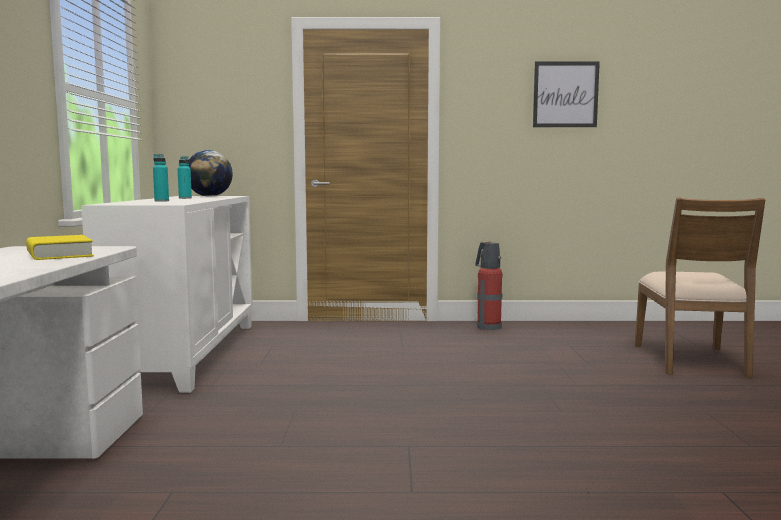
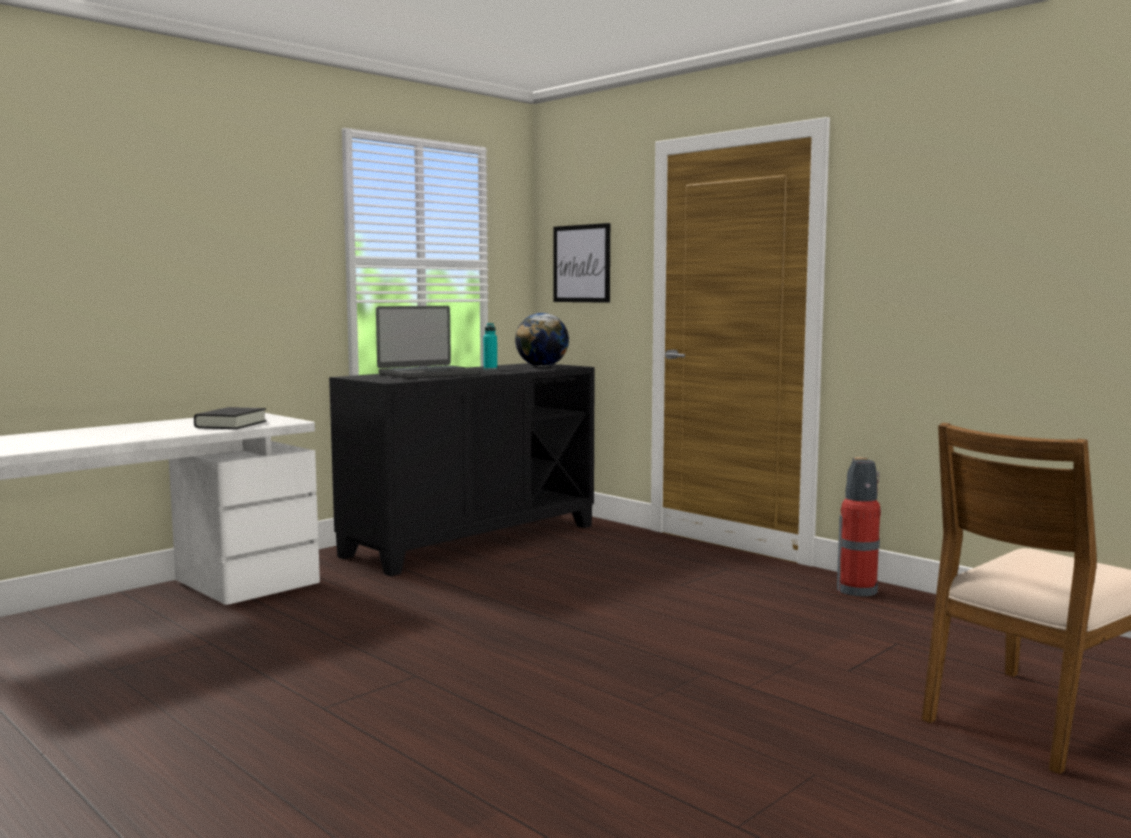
camera: 45 degrees right, 0 degrees up
(59, 254) = (231, 424): yellow book -> black book
(161, 201) = (427, 374): turquoise bottle -> laptop
(186, 353) = (471, 540): white cabinet -> black cabinet
(565, 94) = (1019, 222): picture -> picture (581, 263)

